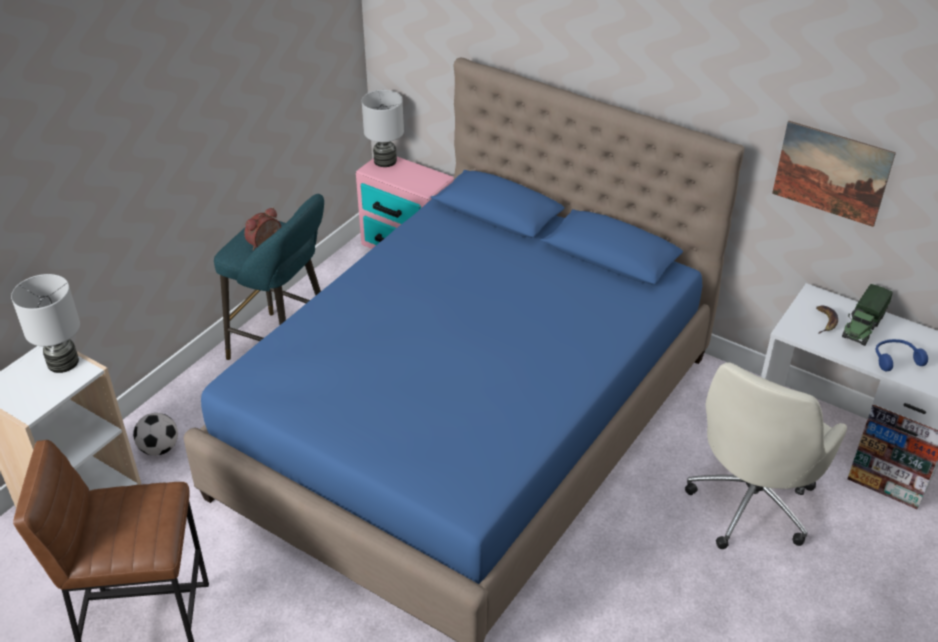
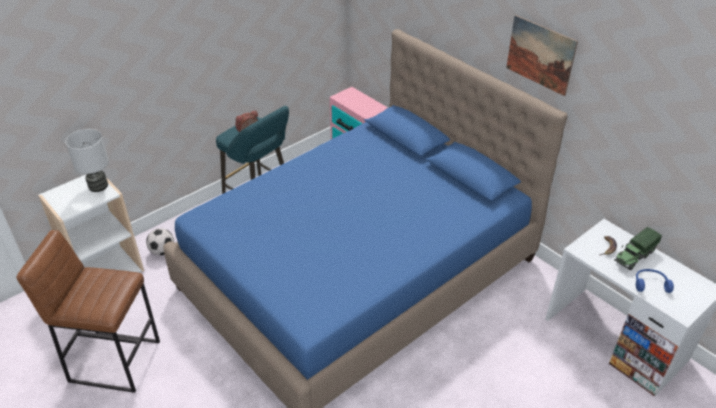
camera: 15 degrees right, 0 degrees up
(385, 161) = (350, 93): grey table lamp -> none
(750, 504) = (531, 366): beige office chair -> none
(831, 173) = (626, 141): picture -> picture (540, 55)

